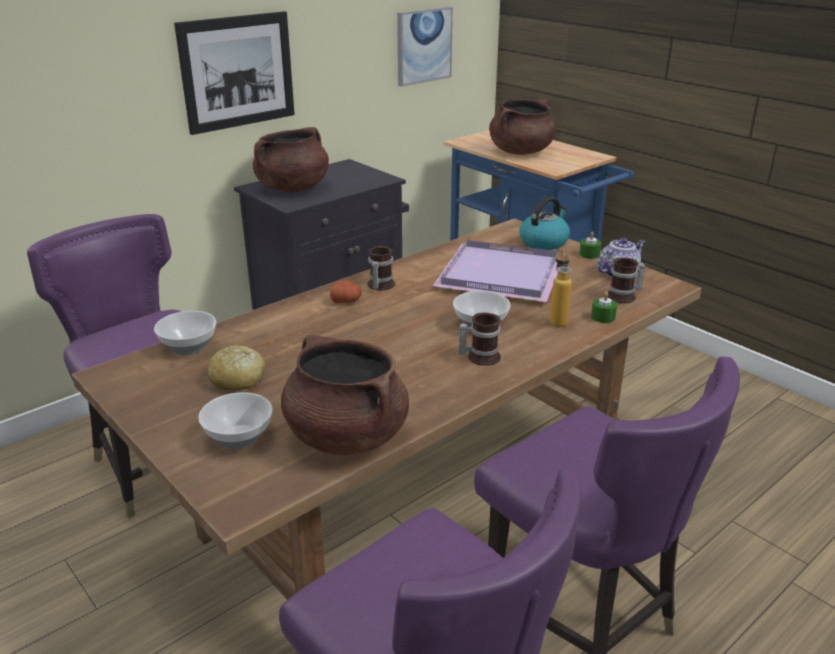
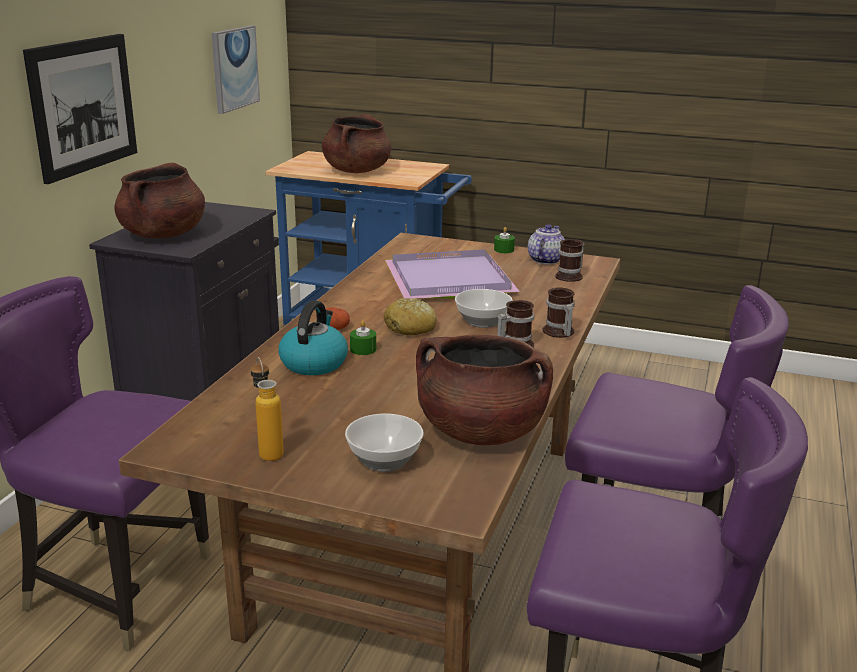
camera: 30 degrees left, 5 degrees down
(190, 346) = (222, 403): bowl -> none
(238, 379) = (315, 416): bread -> bread (410, 328)
(379, 285) = (347, 310): mug -> mug (558, 332)
(544, 242) = (453, 247): kettle -> kettle (314, 363)
(557, 319) = (541, 304): bottle -> bottle (268, 451)
(603, 317) = (574, 294): green candle -> green candle (363, 349)

